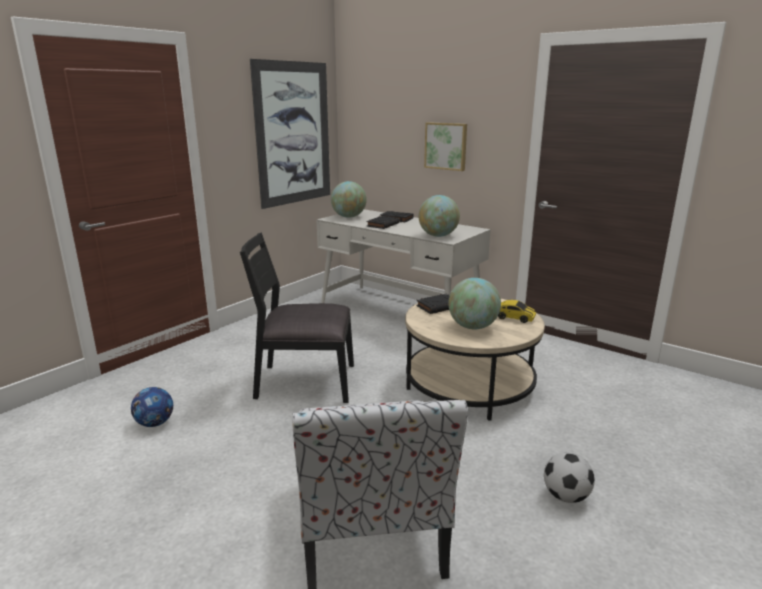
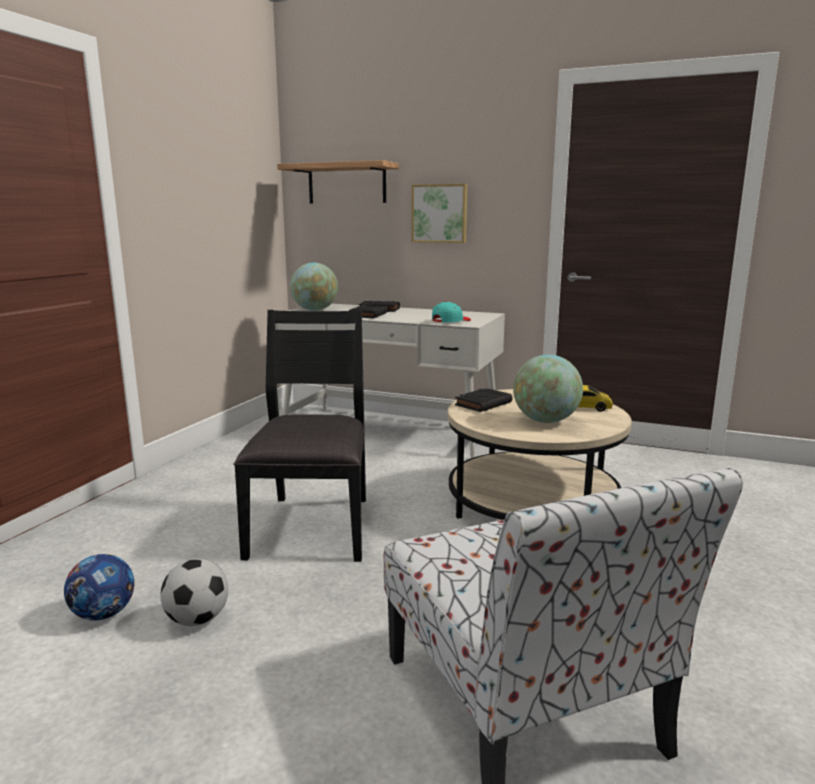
camera: 15 degrees left, 5 degrees down
(293, 134) = (234, 201): picture -> none
(305, 382) = (312, 526): black chair -> black chair turned 105 degrees clockwise
(381, 118) = (346, 184): none -> shelf
(438, 236) = (450, 321): globe -> turquoise cap
(566, 496) = (739, 617): football -> football (197, 619)

